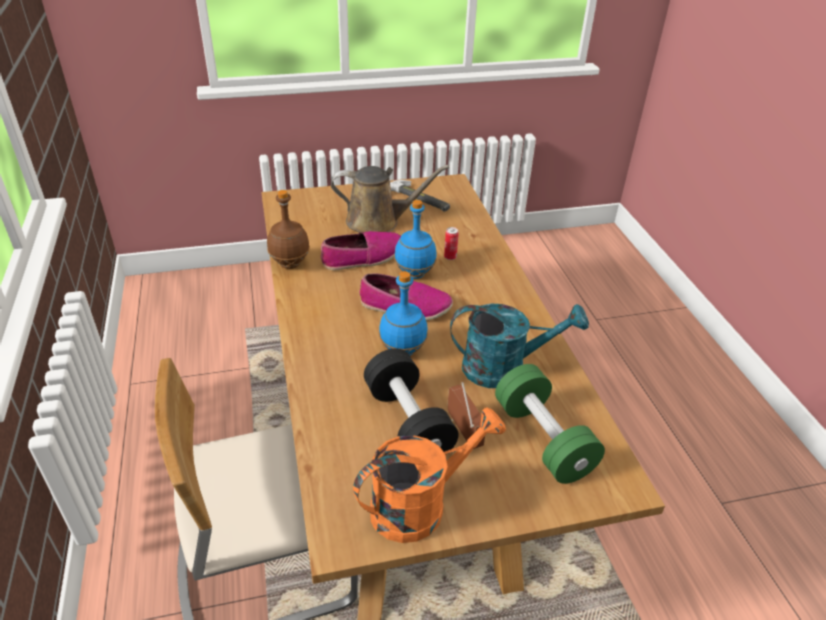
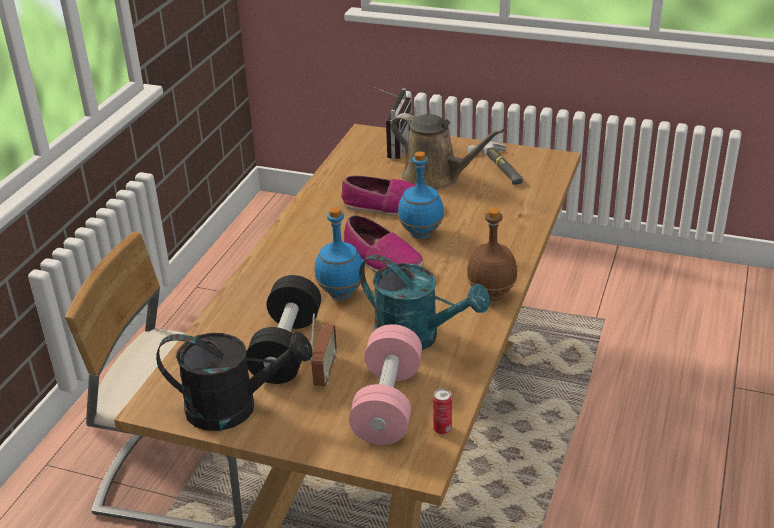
camera: 35 degrees right, 5 degrees down
(290, 263) = (317, 193): brown bottle -> brown bottle (491, 294)
(315, 203) = (393, 146): none -> radio
(420, 504) = (234, 408): orange watering can -> black watering can
(450, 257) = (472, 228): can -> can (442, 429)
(543, 439) = (387, 404): green dumbbell -> pink dumbbell

